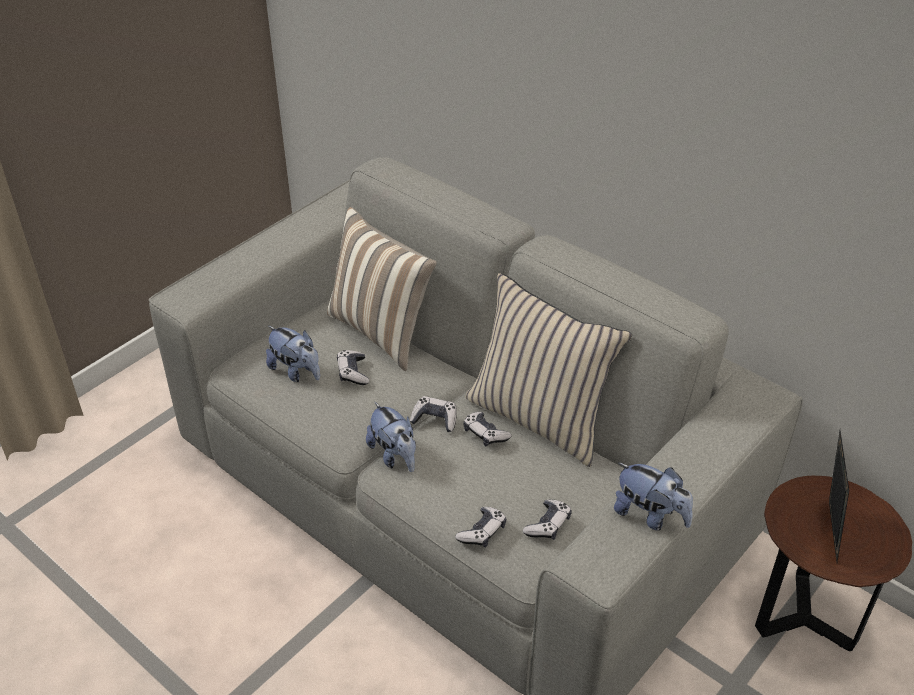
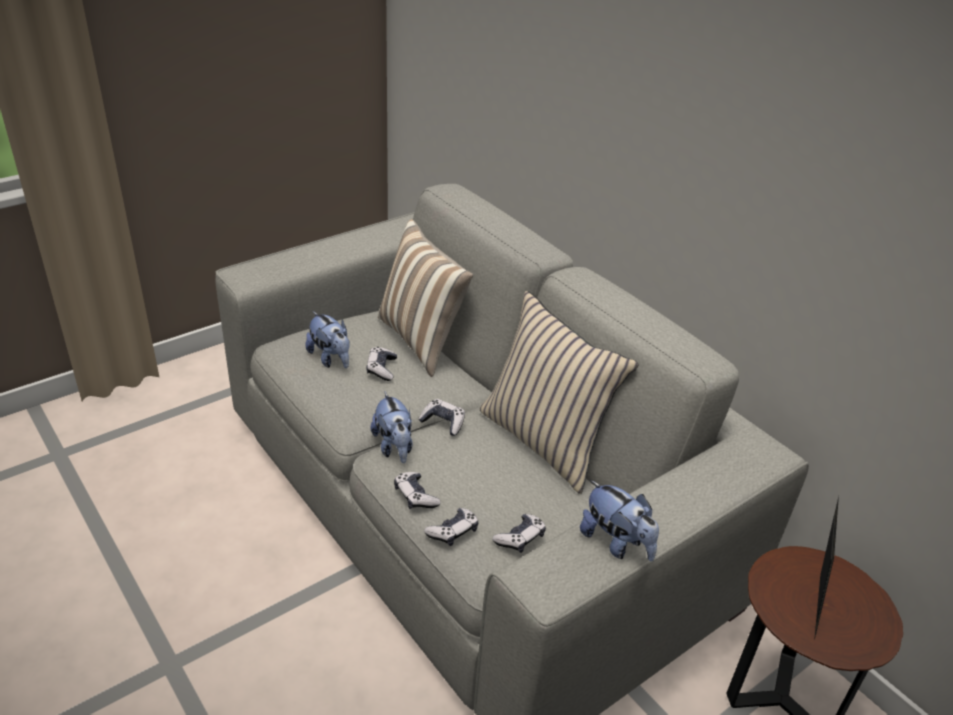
camera: 10 degrees right, 5 degrees down
(485, 434) = (486, 444): game controller -> game controller (415, 496)

